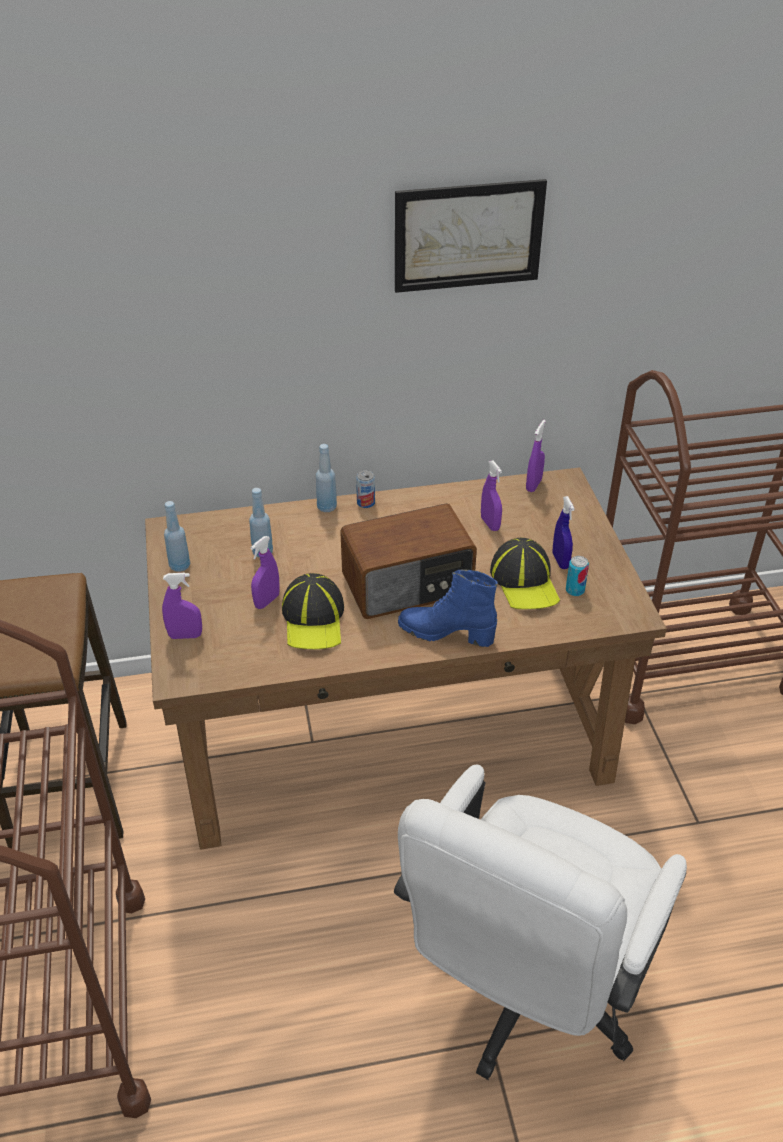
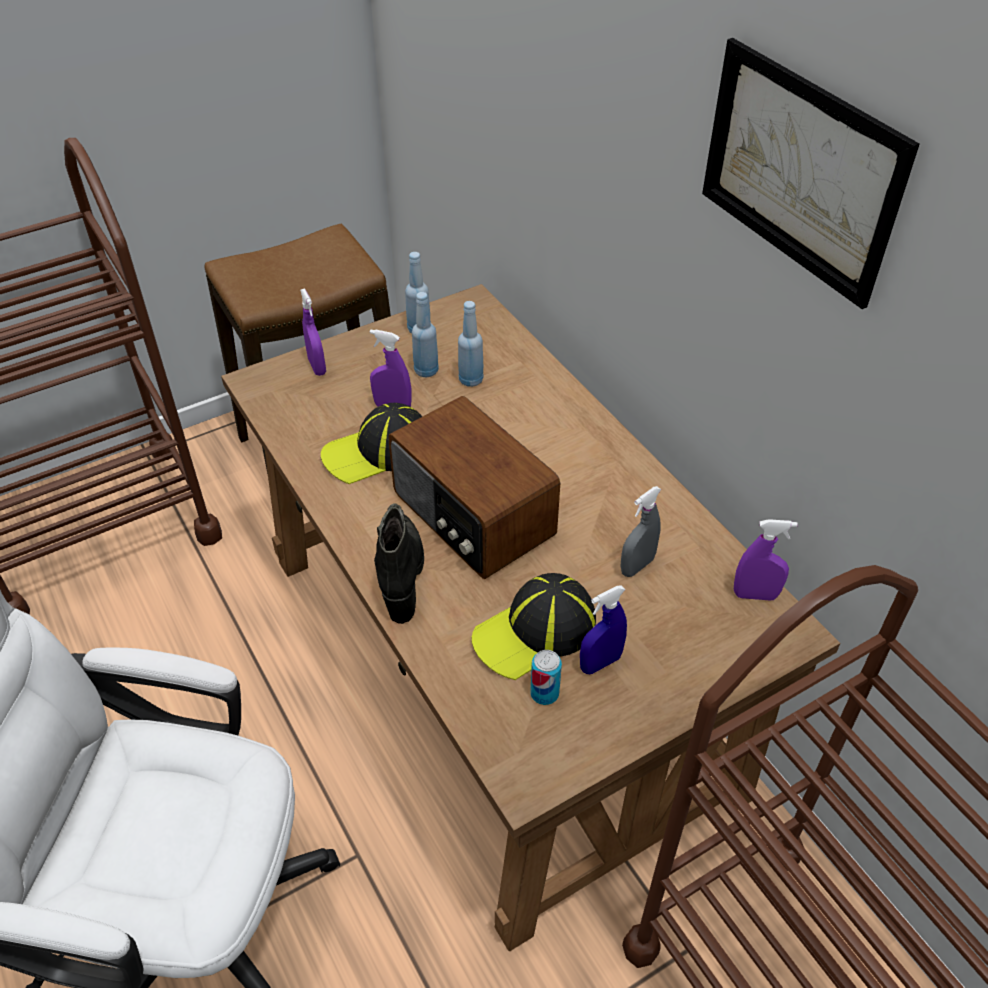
camera: 70 degrees right, 5 degrees up
(326, 507) = (578, 406): blue bottle -> blue bottle (426, 371)
(366, 503) = (607, 436): can -> none
(446, 633) = (401, 573): blue boot -> black boot
(490, 524) = (637, 566): purple spray bottle -> grey spray bottle

